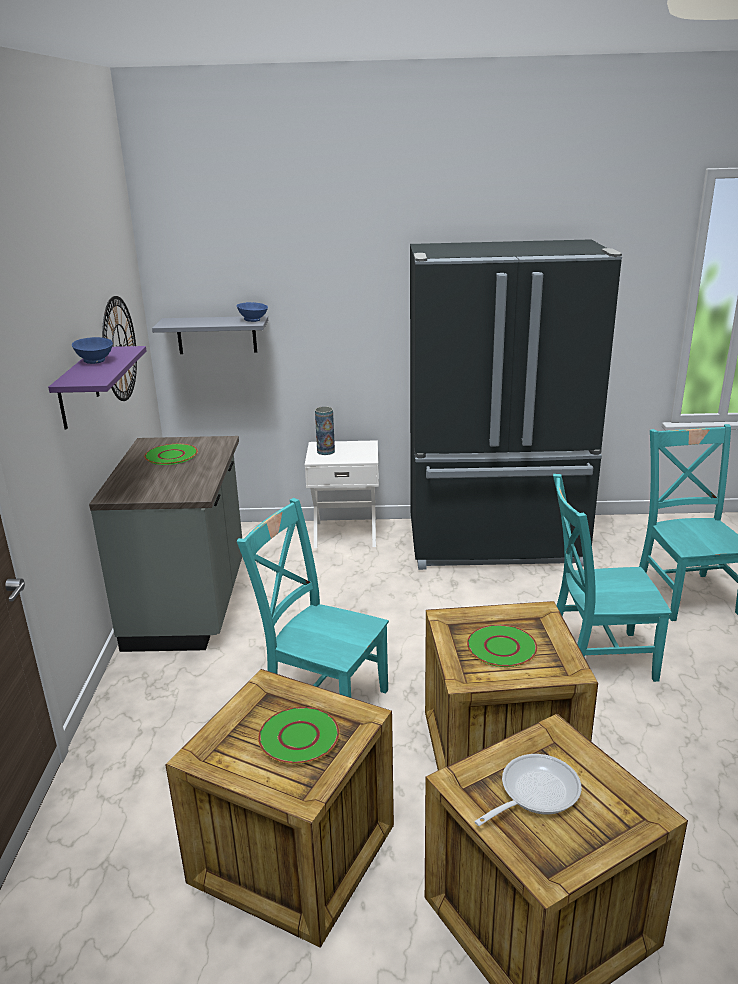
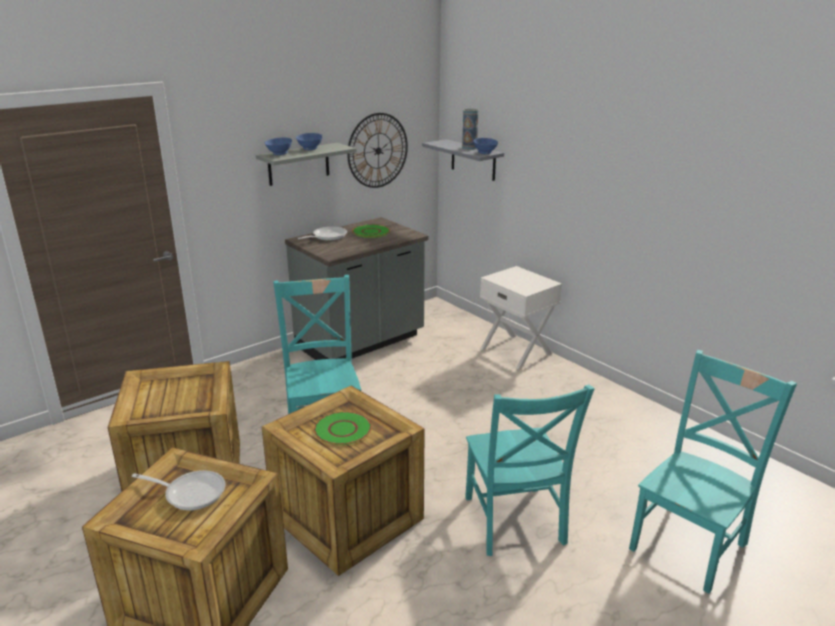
camera: 50 degrees right, 0 degrees up
(78, 388) = (298, 164): purple shelf -> grey shelf
(79, 376) = (279, 154): none -> blue bowl
(135, 479) = (327, 236): none -> frying pan
(298, 736) = (180, 397): green plate -> none
(326, 451) = (511, 275): vase -> vase (469, 148)
(496, 544) = (606, 415): black fridge -> none
(596, 657) = (514, 523): turquoise chair -> turquoise chair turned 150 degrees counterclockwise

